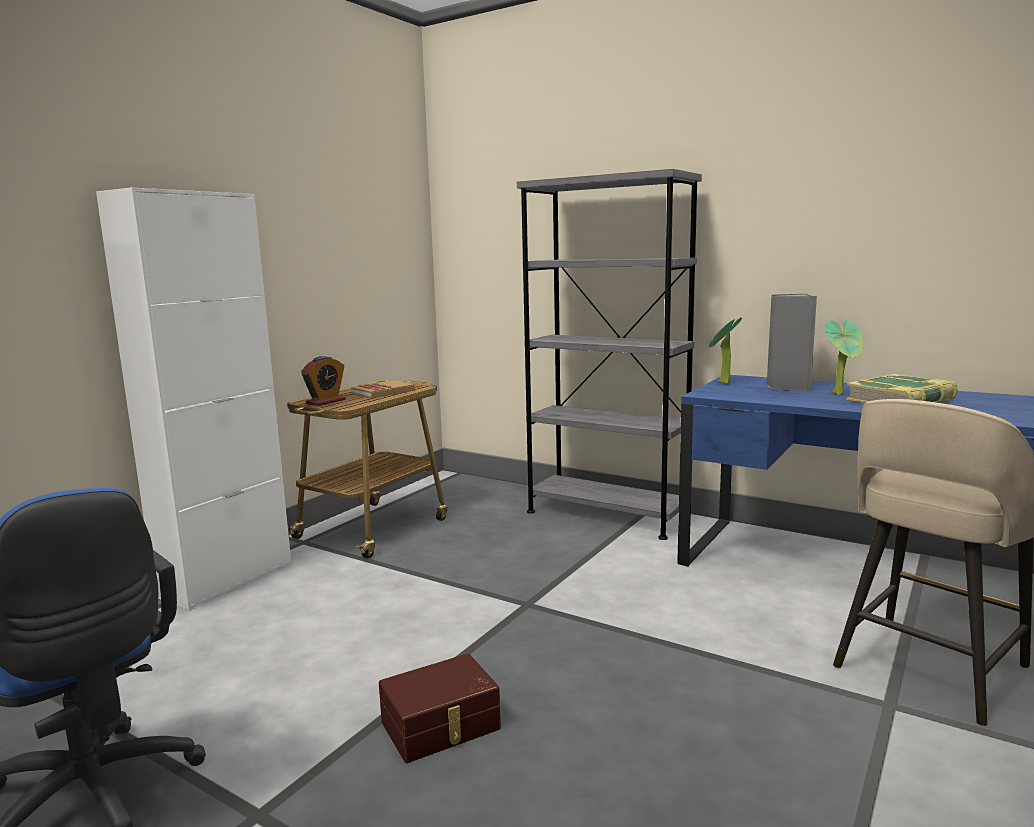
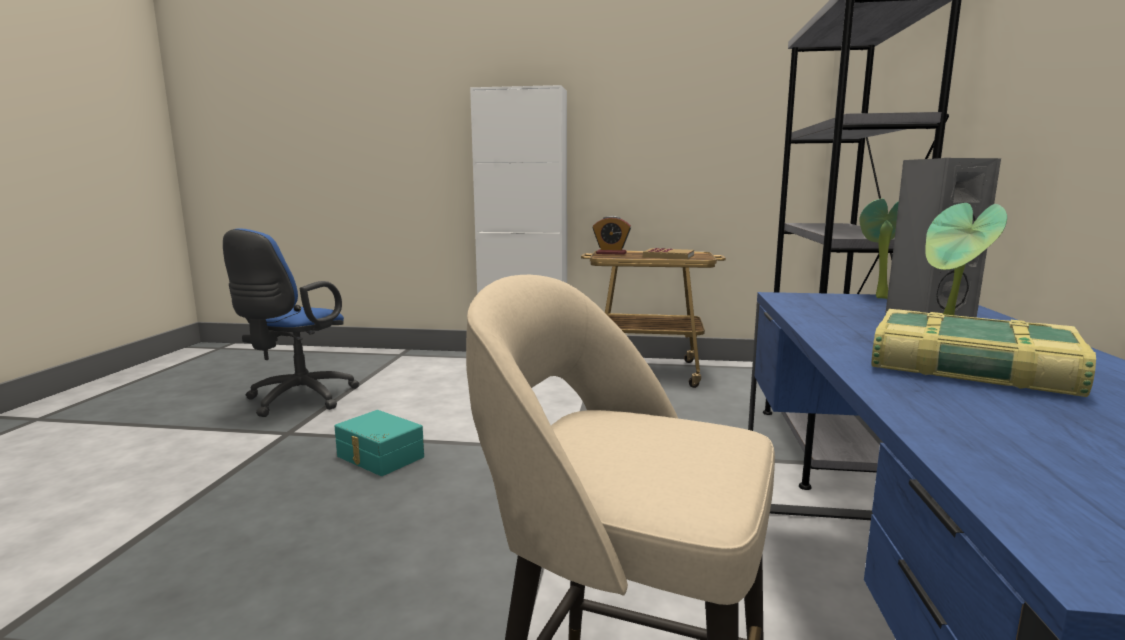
camera: 65 degrees right, 0 degrees up
(442, 726) = (379, 457): brown storage box -> turquoise storage box

